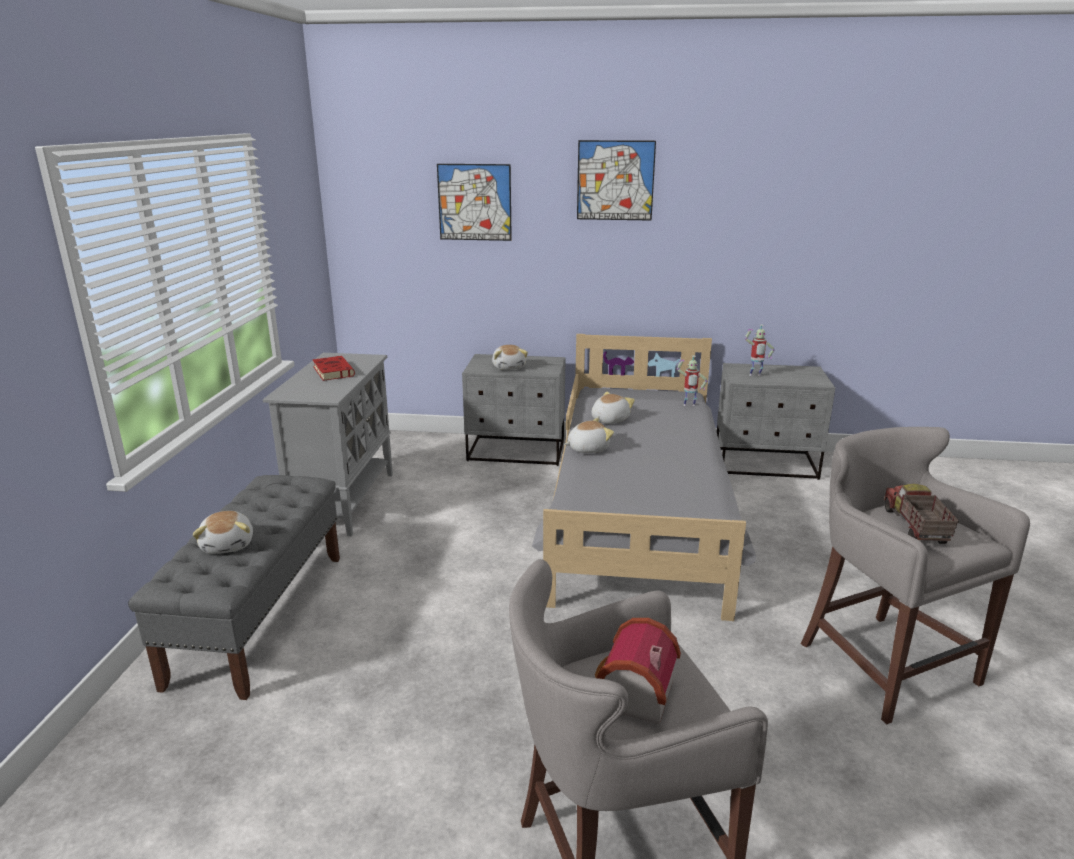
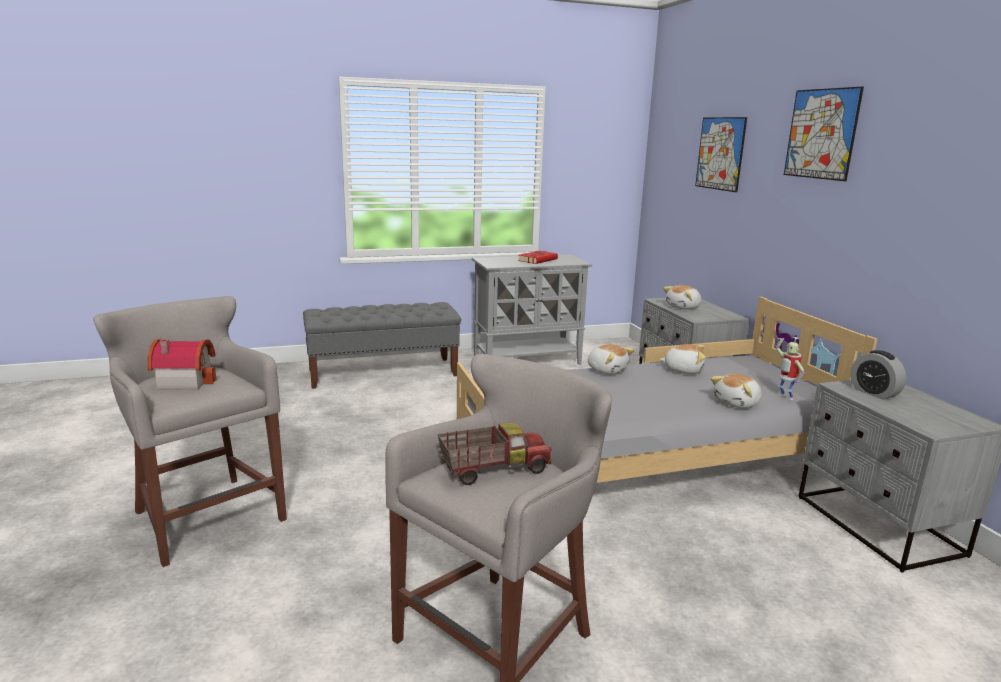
camera: 65 degrees right, 5 degrees down
(229, 544) = (361, 312): plush toy -> plush toy (737, 403)
(755, 375) = (874, 393): toy robot -> alarm clock

